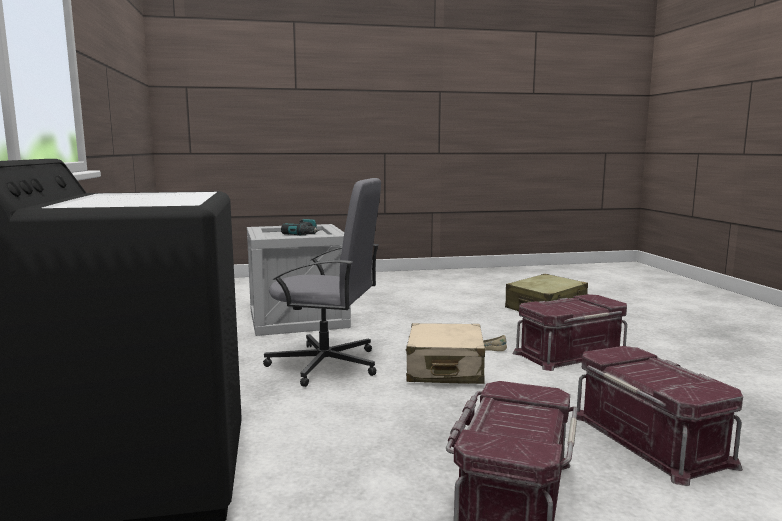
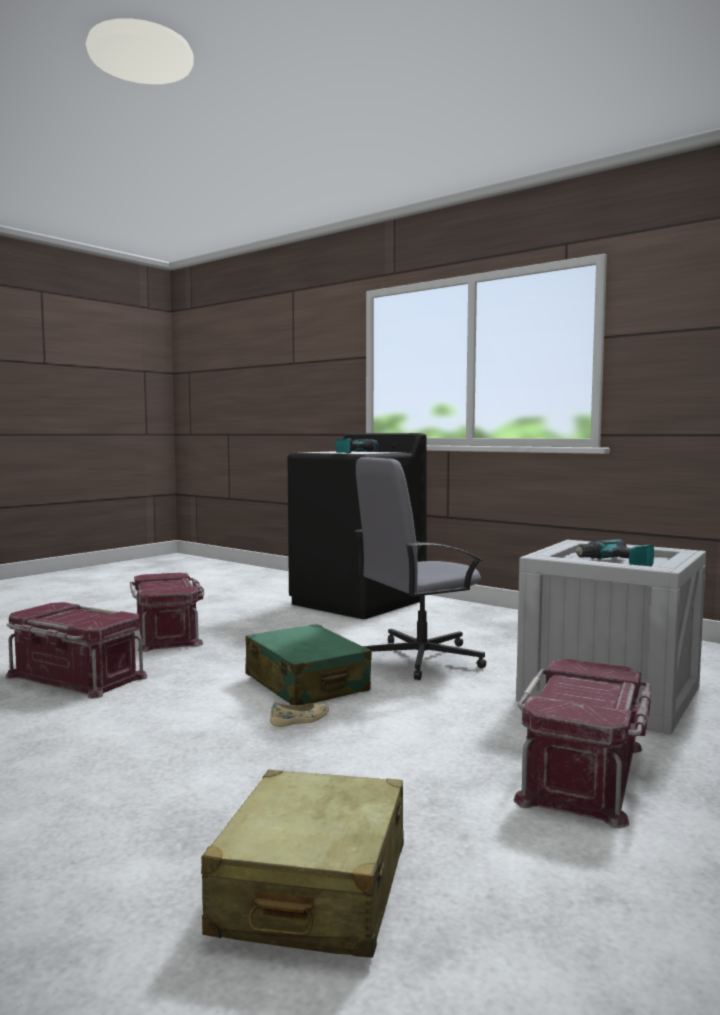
camera: 140 degrees right, 5 degrees down
(173, 195) = (351, 452): none -> power drill
(445, 369) = (306, 683): beige suitcase -> green suitcase
(569, 353) = (180, 748): red storage box -> red storage box (585, 774)

